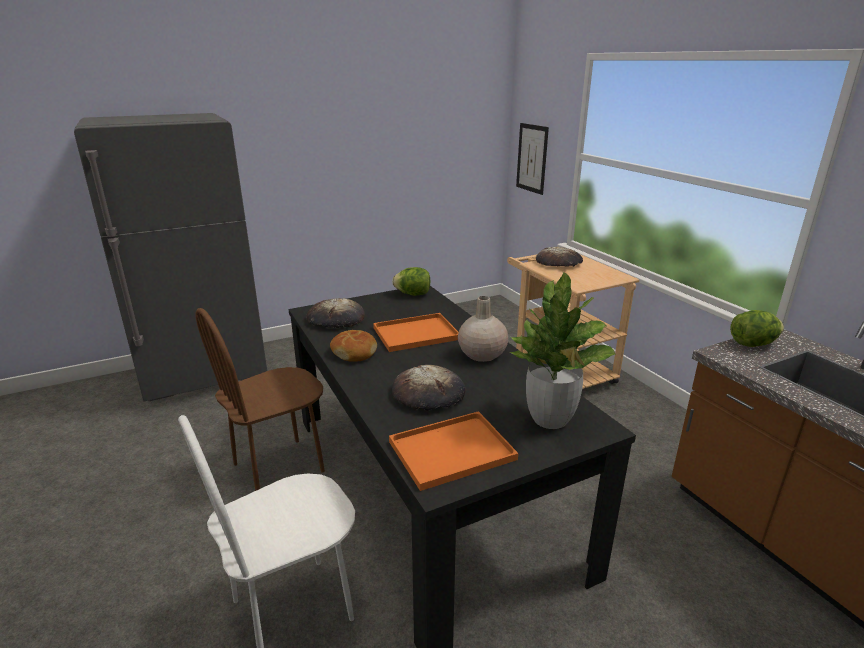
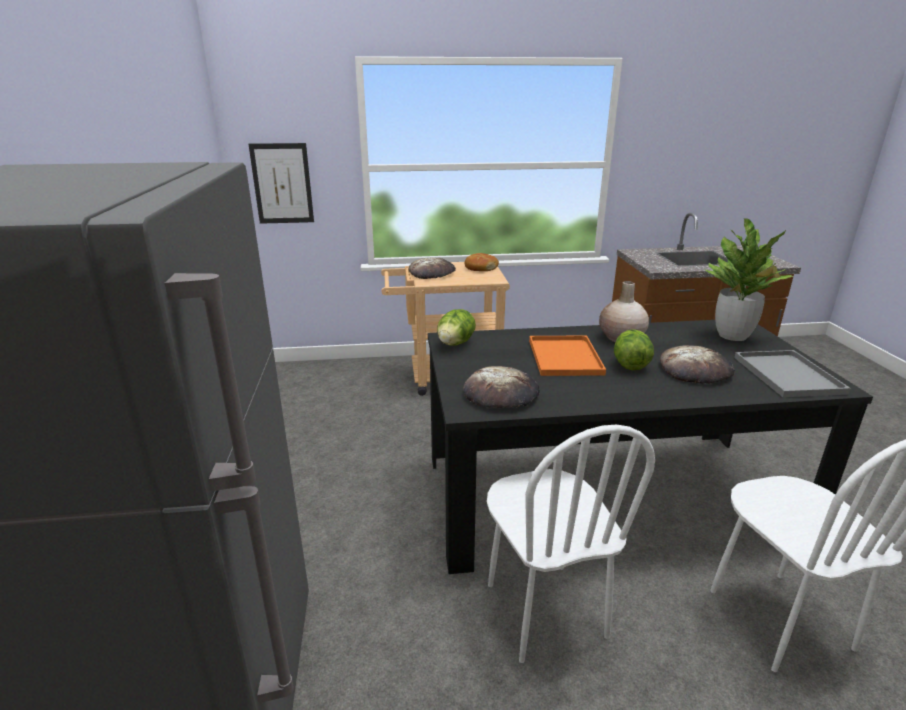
camera: 70 degrees left, 0 degrees up
(279, 468) = (544, 610): brown chair -> white chair
(354, 352) = (602, 392): bread -> bread (480, 268)
(453, 449) = (785, 374): orange tray -> grey tray
(752, 344) = (645, 259): lettuce -> lettuce (630, 365)

